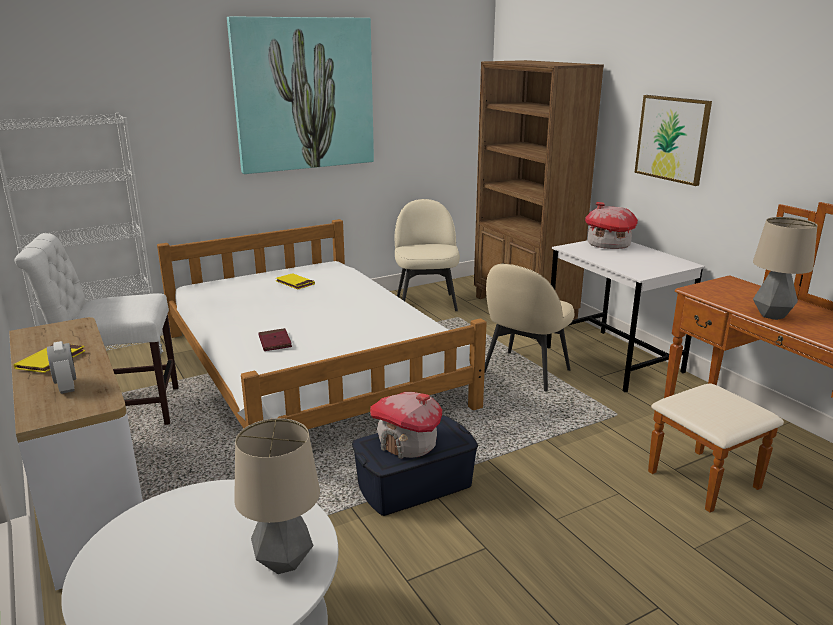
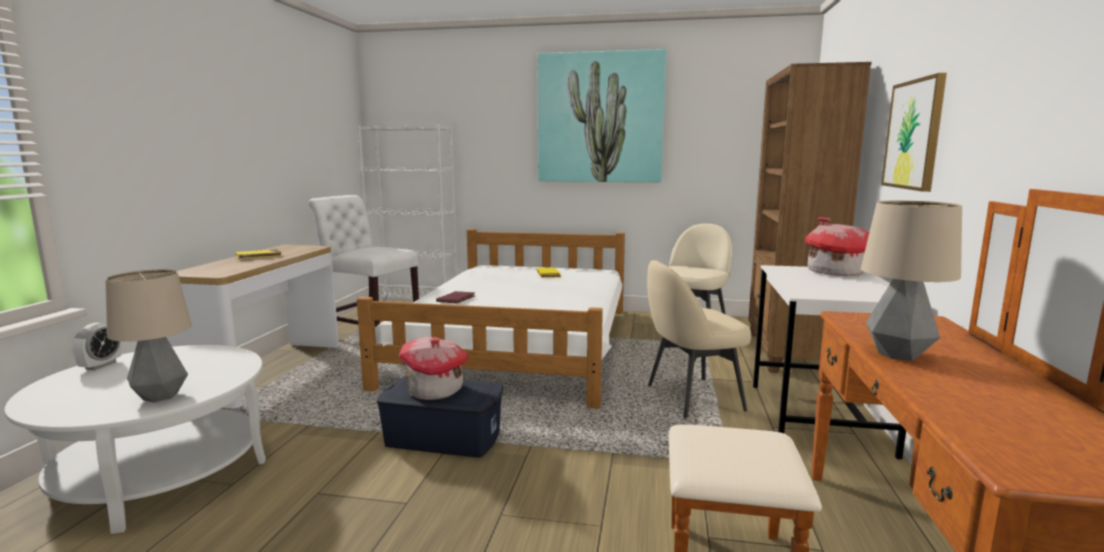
camera: 40 degrees right, 10 degrees down
(66, 387) = (230, 266): alarm clock -> alarm clock (101, 365)

